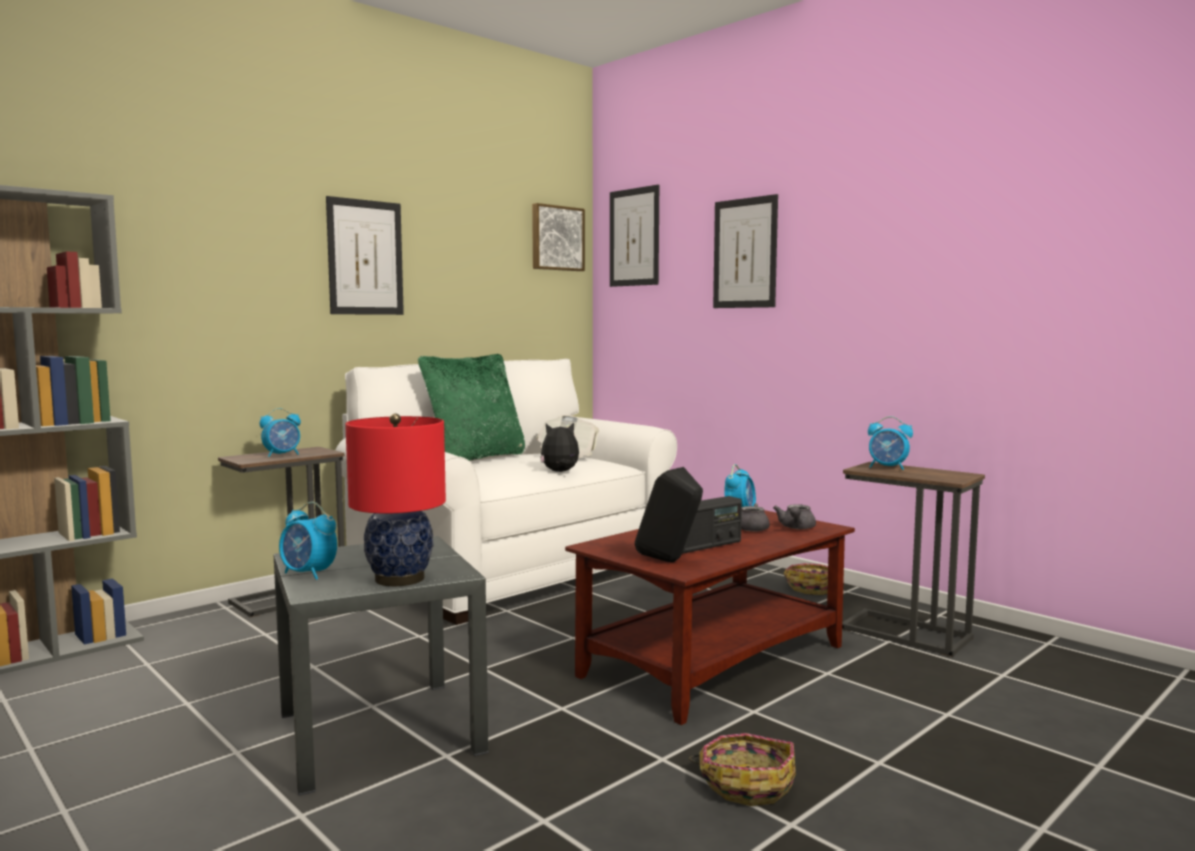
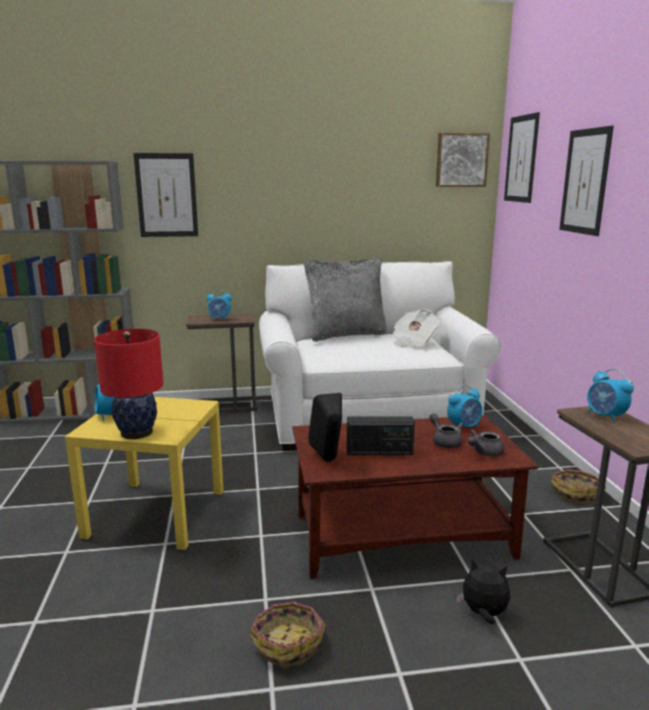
camera: 35 degrees right, 10 degrees up
(365, 257) = (291, 185): picture -> picture (166, 195)
(378, 733) = (154, 514): grey side table -> yellow side table
(477, 460) = (347, 336): green pillow -> grey pillow
(560, 472) = (383, 357): plush toy -> plush toy (483, 614)

